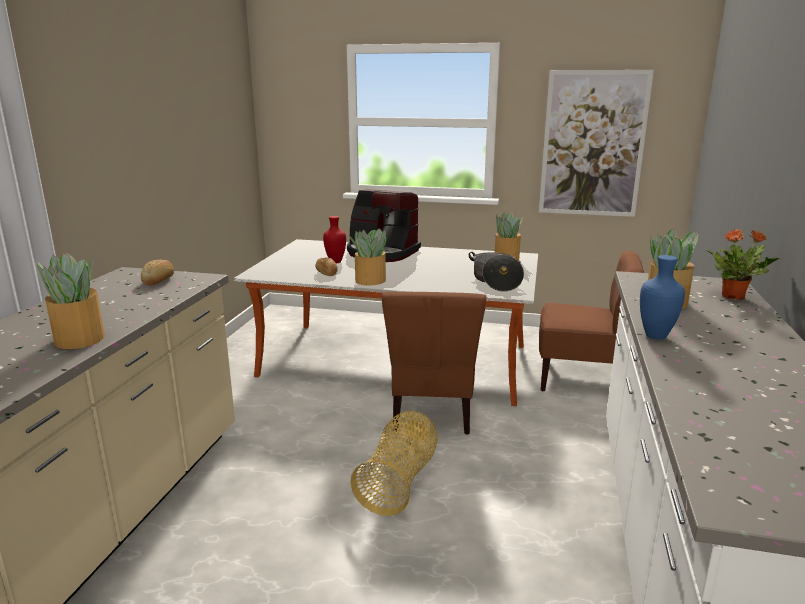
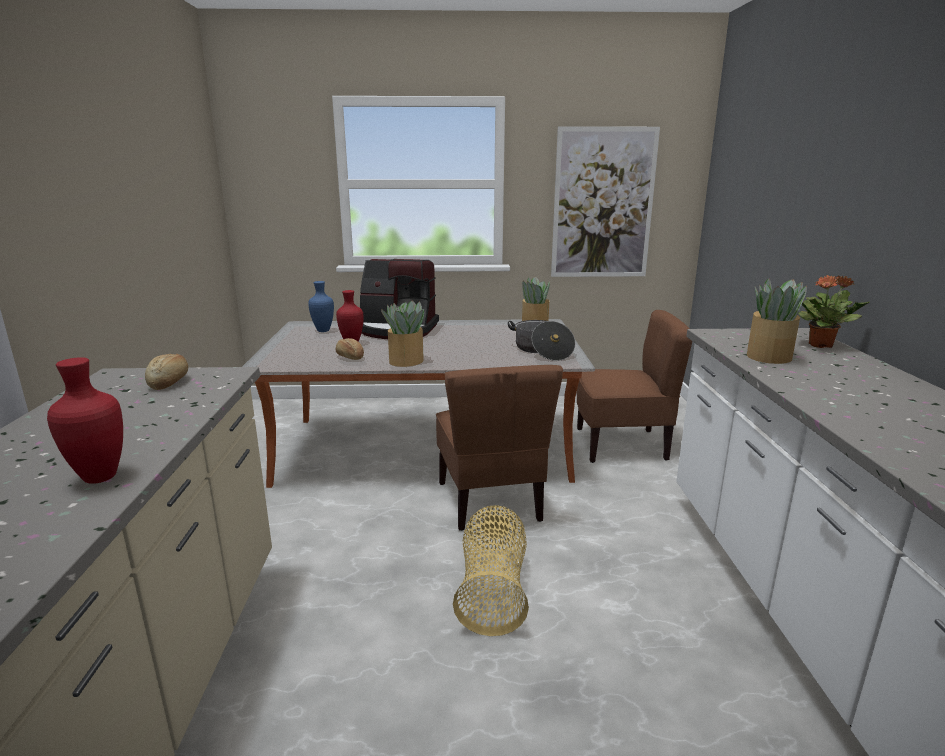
camera: 15 degrees left, 0 degrees up
(79, 339) = (98, 477): potted plant -> red vase
(656, 337) = (800, 393): blue vase -> blue vase (323, 331)

